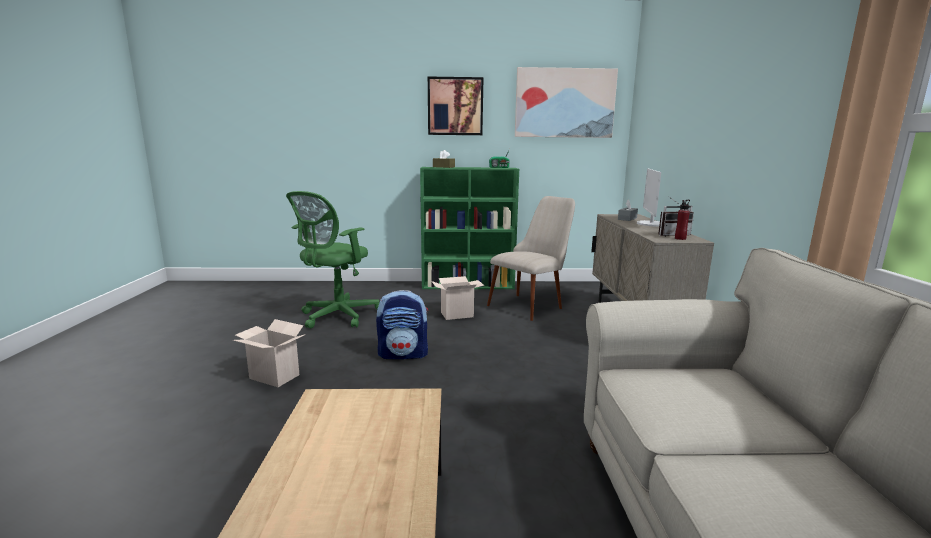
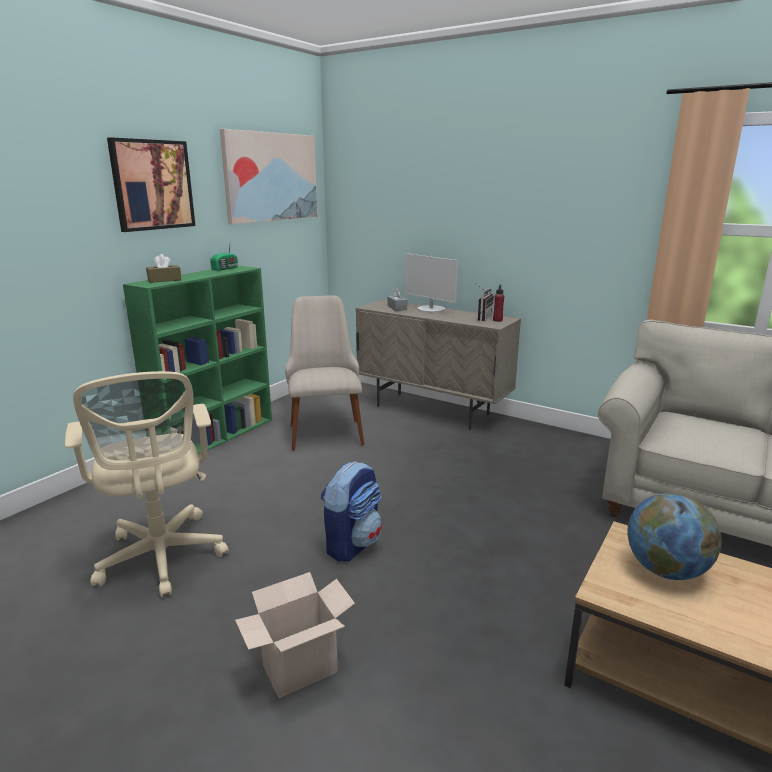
camera: 55 degrees left, 5 degrees up
(337, 316) = (162, 559): green office chair -> beige office chair
(375, 421) = (665, 570): none -> globe
(457, 314) = (290, 474): cardboard box -> none

